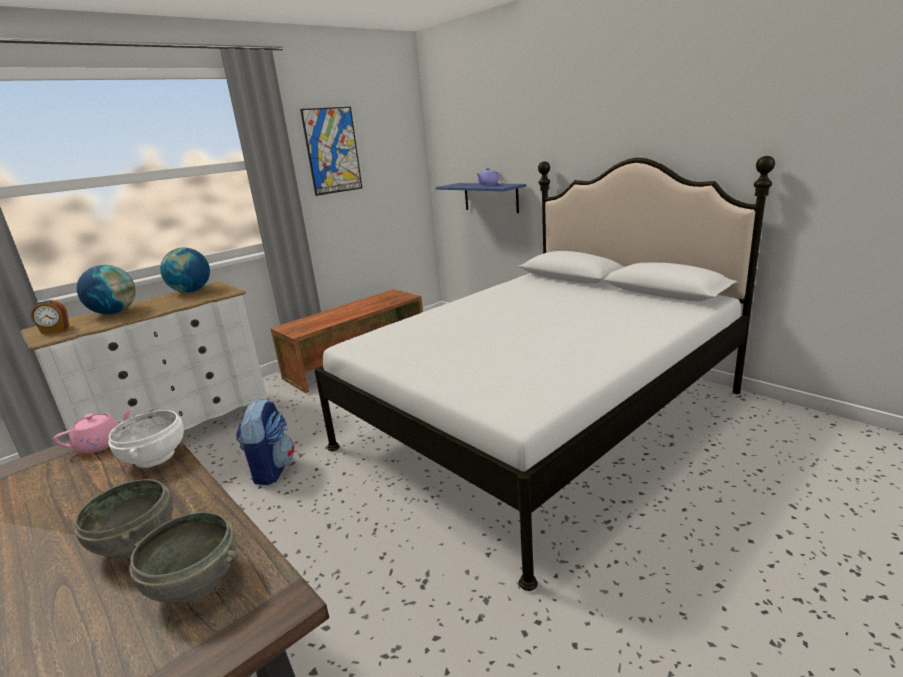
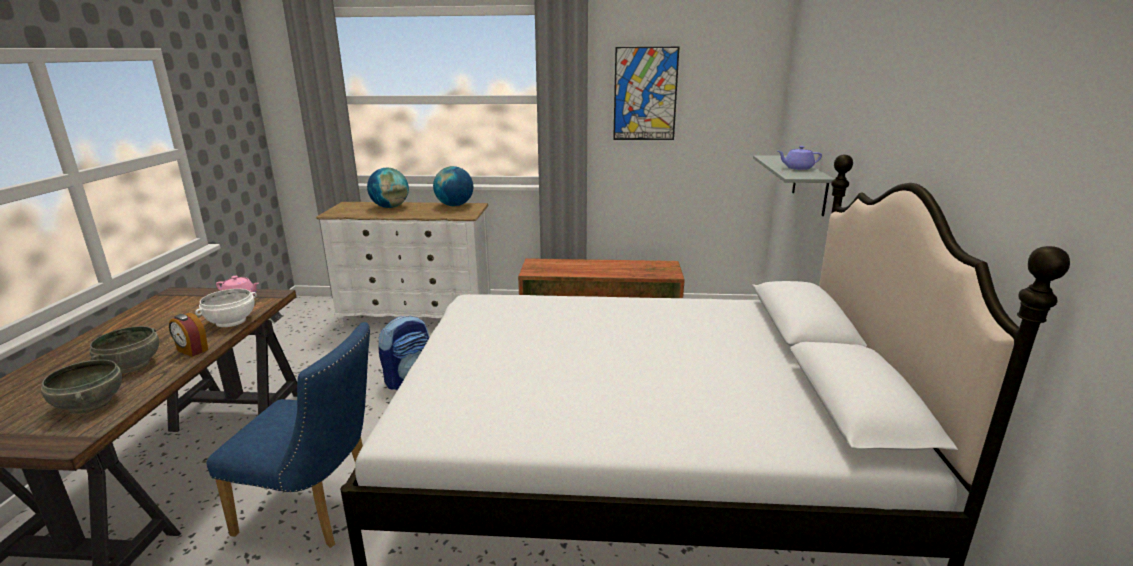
camera: 45 degrees right, 0 degrees up
(55, 330) = (346, 209): alarm clock -> alarm clock (192, 350)
(383, 585) = (318, 511): none -> blue chair
(490, 197) = (810, 185): blue shelf -> grey shelf

